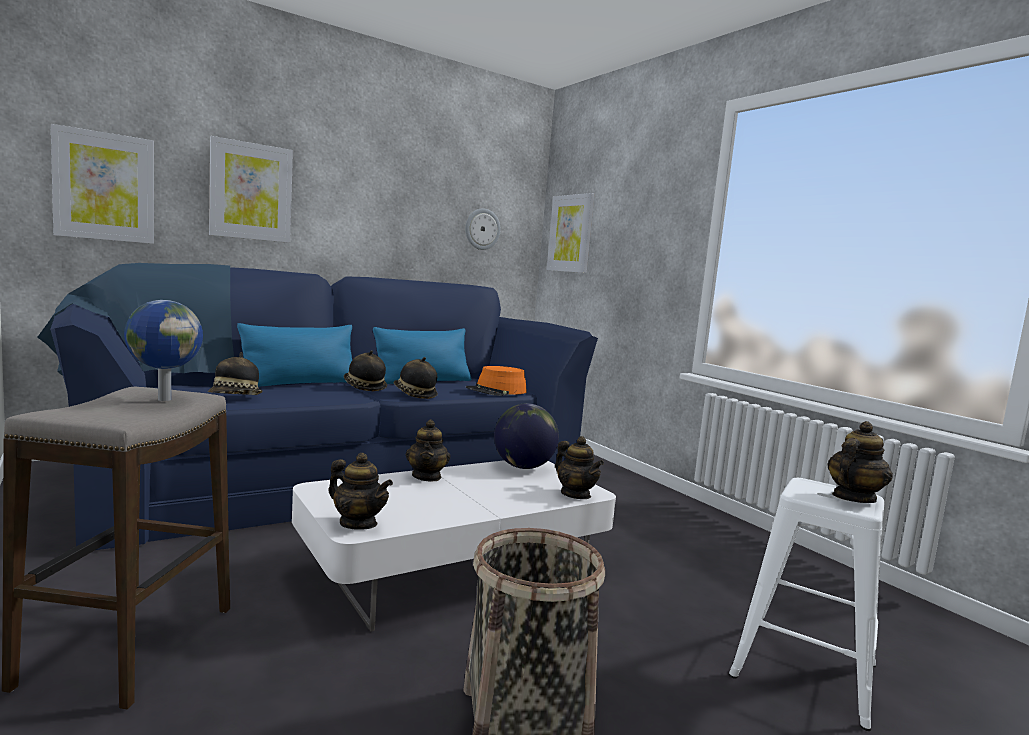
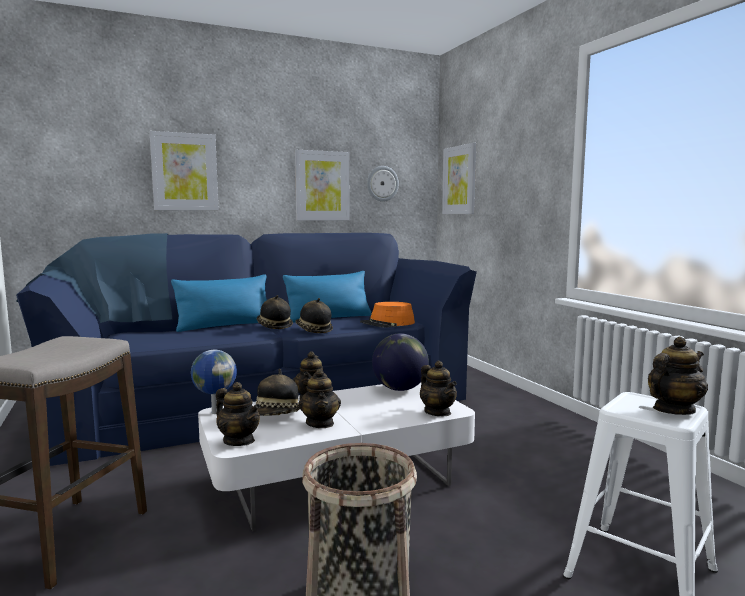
camera: 10 degrees right, 0 degrees up
(104, 187) = (72, 180): picture -> picture (322, 186)
(163, 399) = (78, 345): globe -> globe (215, 412)
(235, 398) = (166, 340): hat -> hat (277, 416)
(447, 504) = (320, 423): none -> teapot

